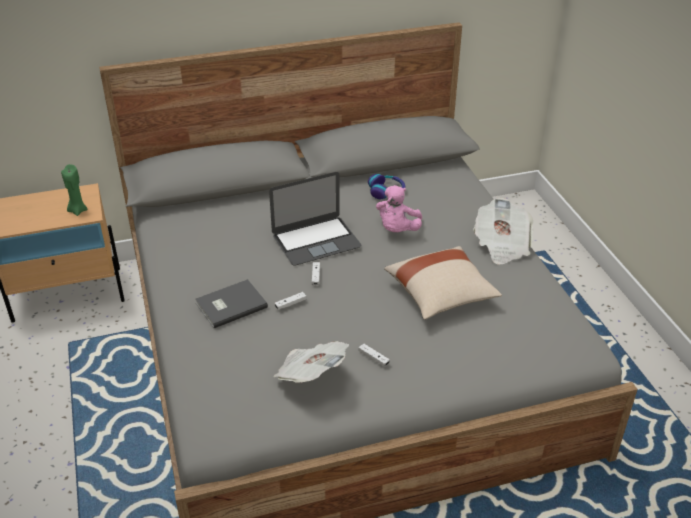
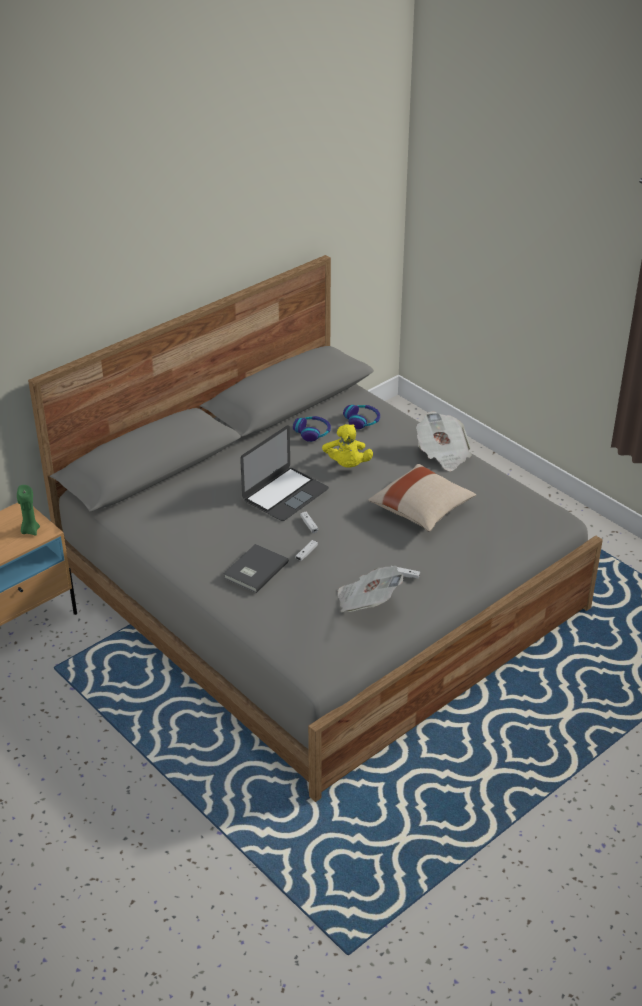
camera: 25 degrees left, 0 degrees up
(397, 230) = (347, 465): pink plush toy -> yellow plush toy
(442, 193) = (362, 421): none -> headphones

